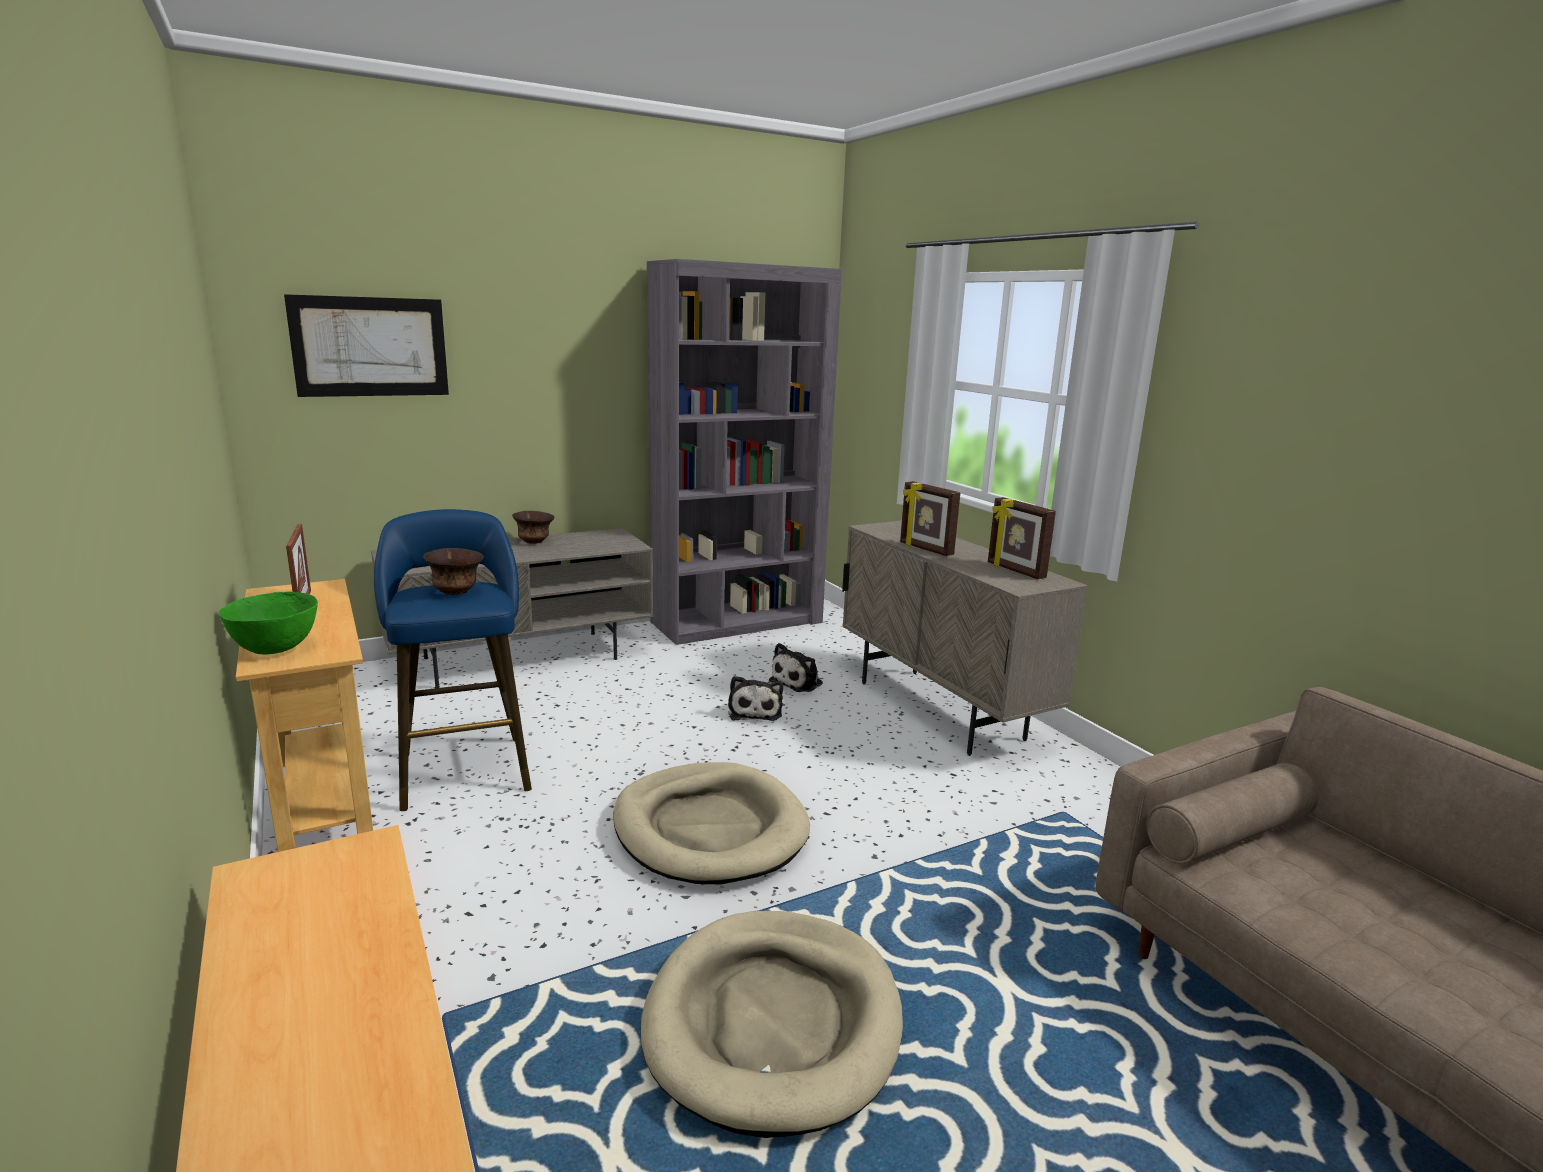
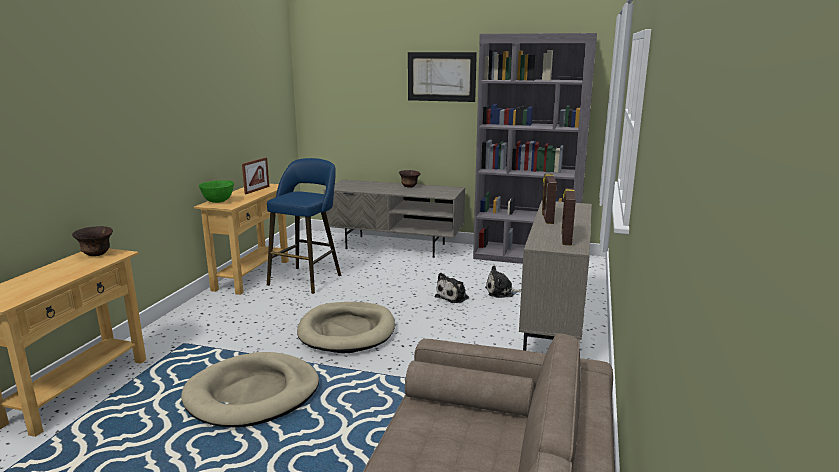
camera: 45 degrees right, 0 degrees up
(370, 347) = (350, 83): picture -> picture (441, 76)
(456, 592) = (303, 195): brown bowl -> brown bowl (96, 254)

